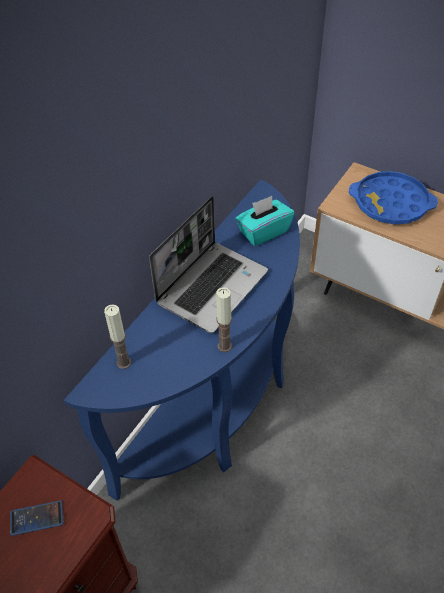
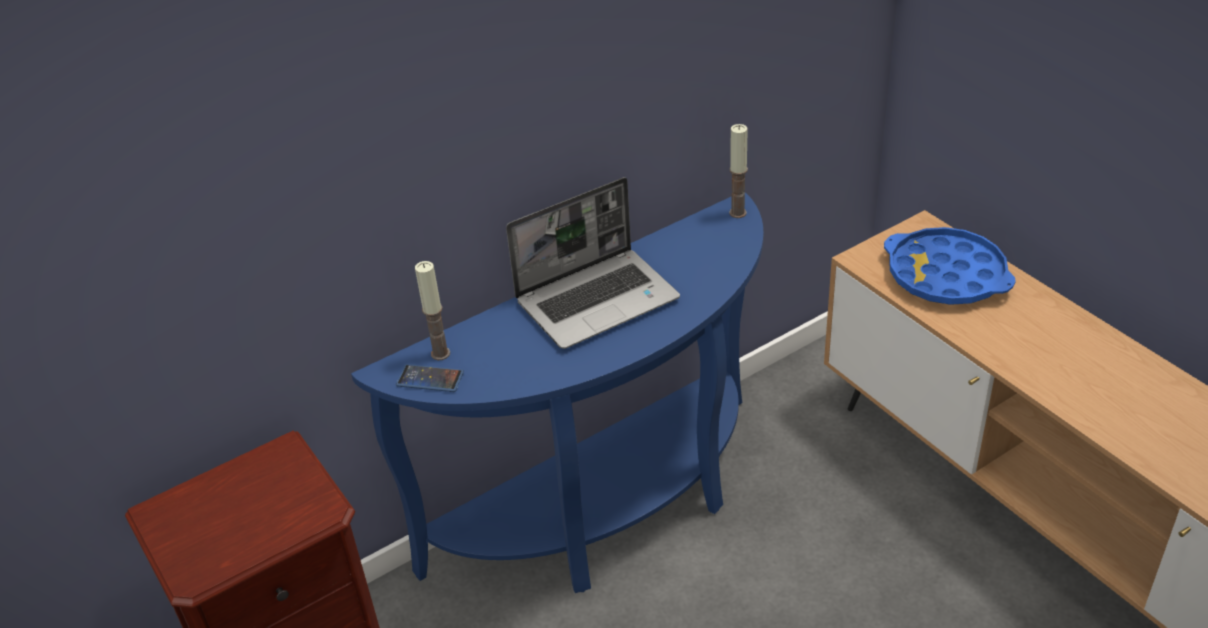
camera: 25 degrees right, 10 degrees down
(37, 518) = (264, 493): phone -> phone (430, 379)
(224, 346) = (571, 368): candle -> candle (737, 213)
(263, 231) = (705, 253): turquoise tissue box -> none

